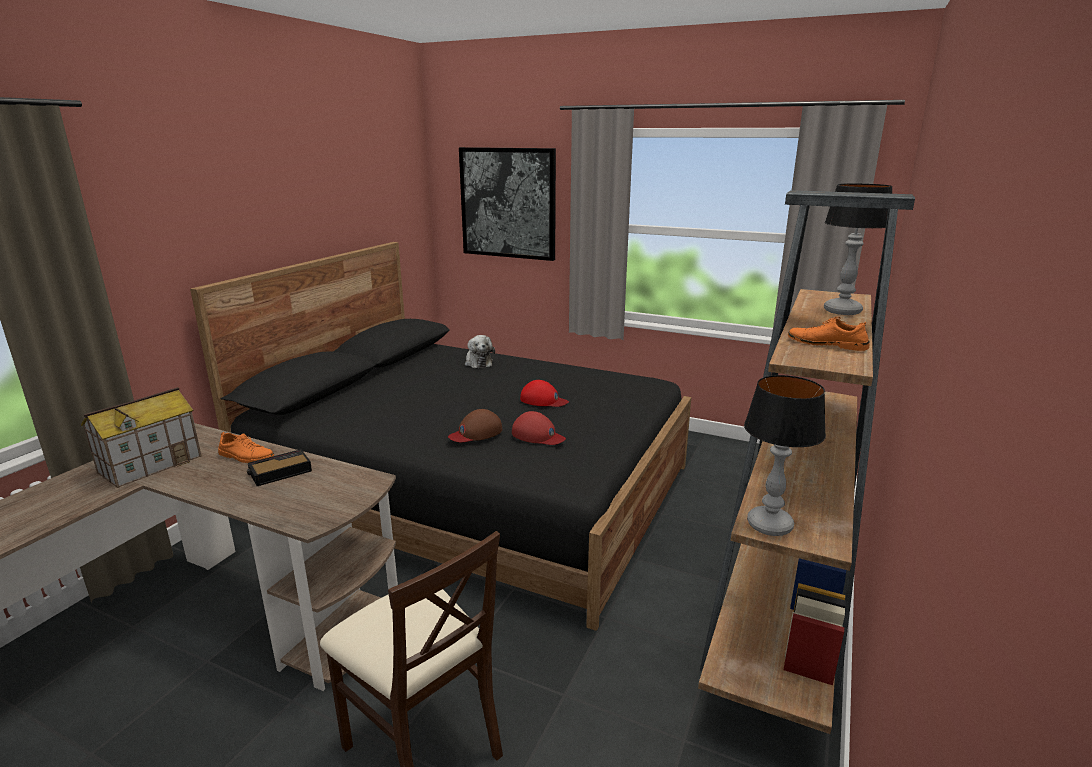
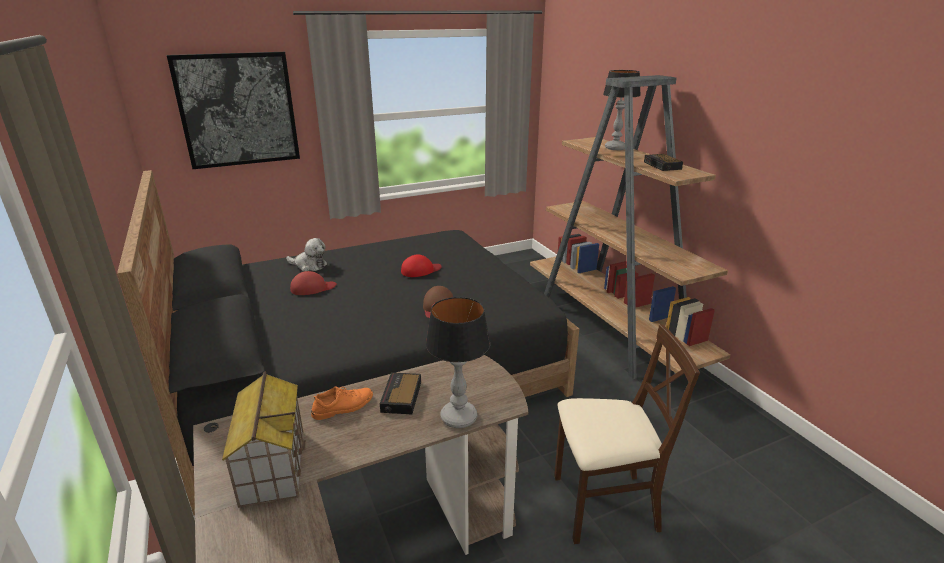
camera: 50 degrees left, 5 degrees up
(537, 435) = (477, 290): red cap -> red cap (312, 288)
(770, 525) = (683, 270): table lamp -> table lamp (458, 417)
(827, 344) = (663, 166): orange shoe -> alarm clock

